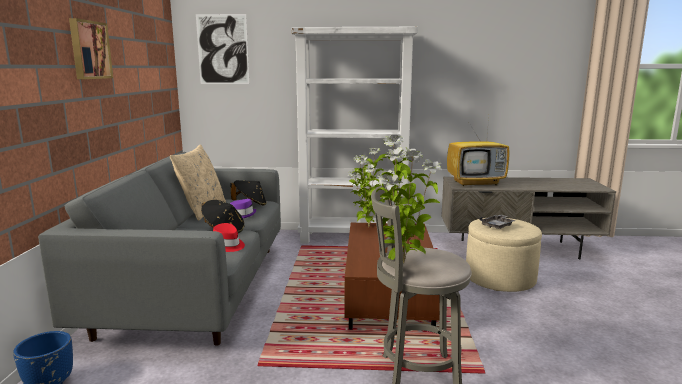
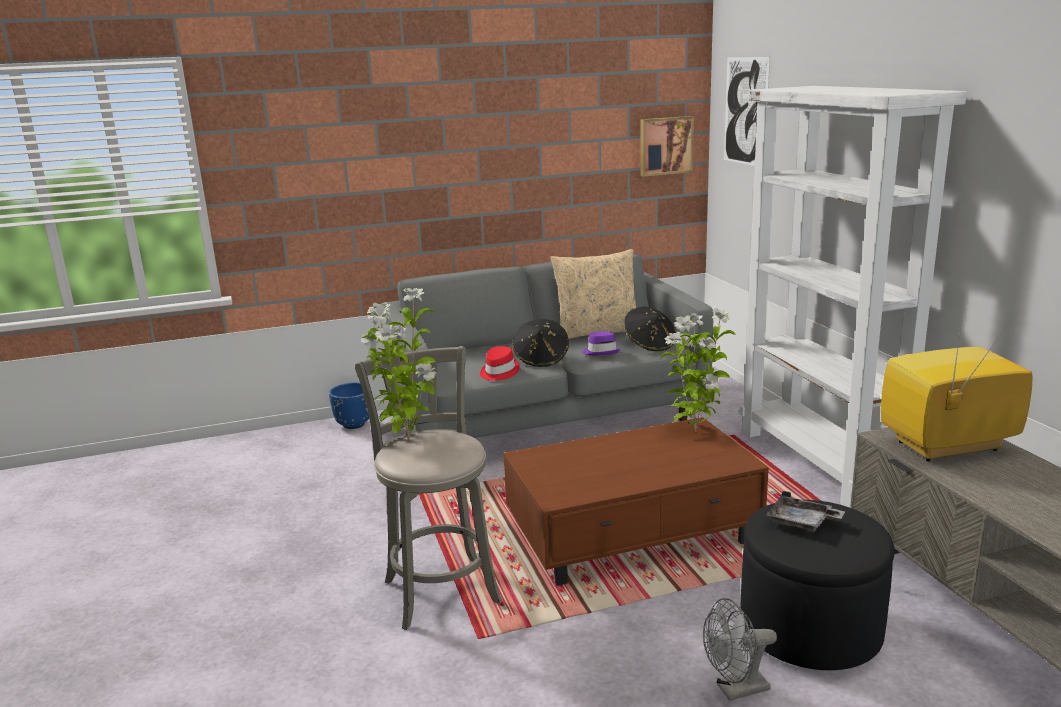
camera: 70 degrees right, 5 degrees up
(89, 50) = (495, 131): picture -> picture (665, 145)
(476, 183) = (946, 447): television -> television turned 105 degrees clockwise
(500, 279) = (810, 628): beige ottoman -> black ottoman
(545, 306) = (735, 690): none -> grey fan

